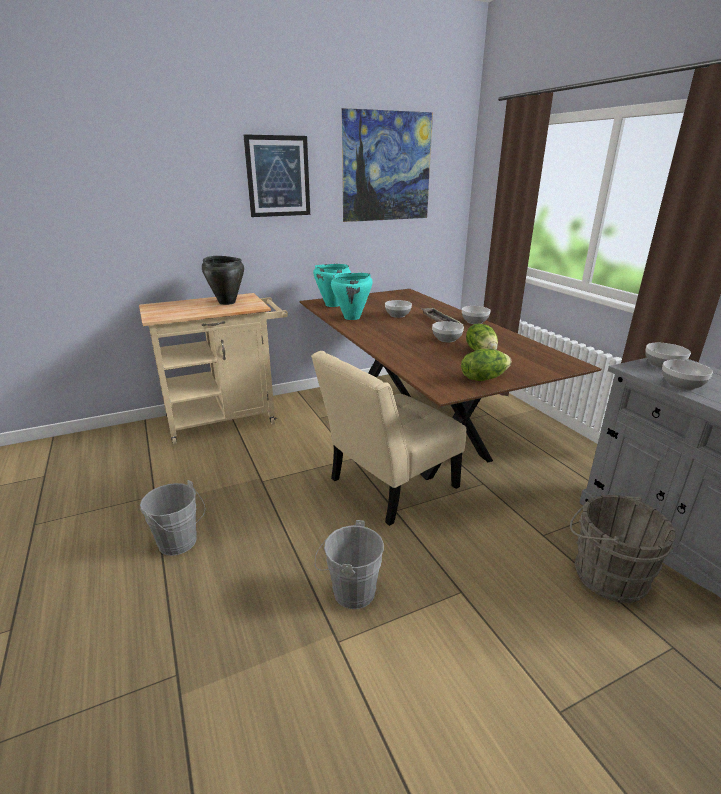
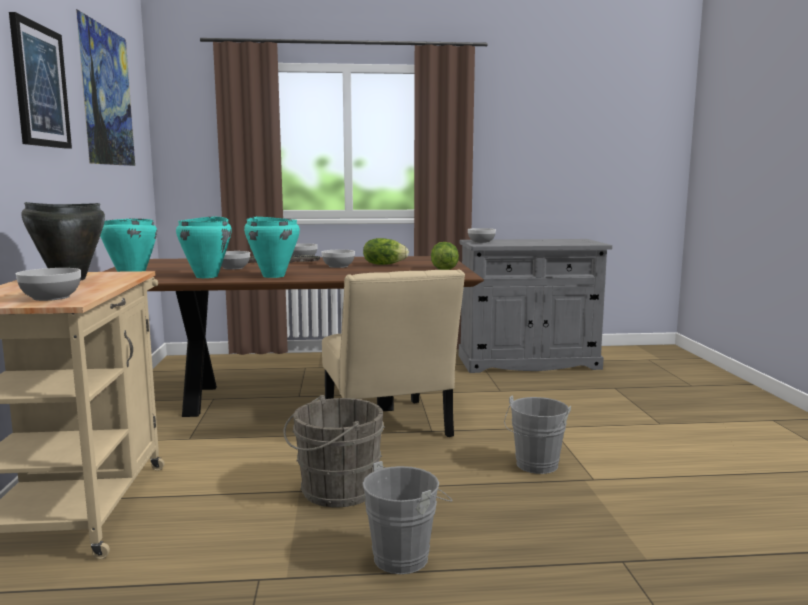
camera: 70 degrees left, 15 degrees down
(372, 331) = (273, 276): none -> turquoise cooking pot
(605, 574) = (549, 385): grey bucket -> grey bucket (334, 491)
(681, 385) = (515, 244): bowl -> bowl (50, 297)

